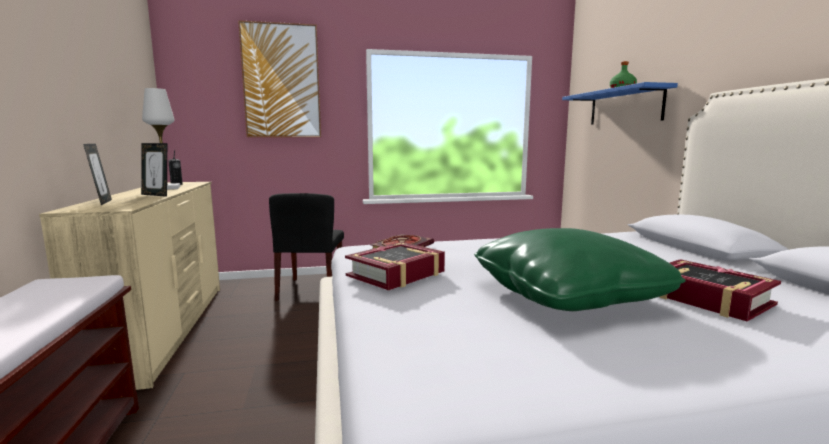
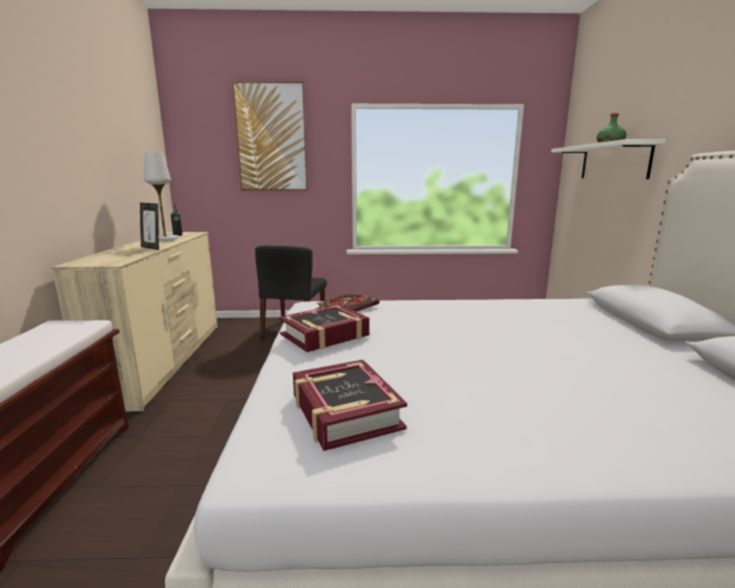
camera: 10 degrees right, 5 degrees up
(102, 202) = (104, 255): picture frame -> none
(566, 296) = (468, 369): green pillow -> none
(625, 107) = (614, 161): blue shelf -> white shelf
(707, 298) = (609, 383): book -> book (344, 412)

